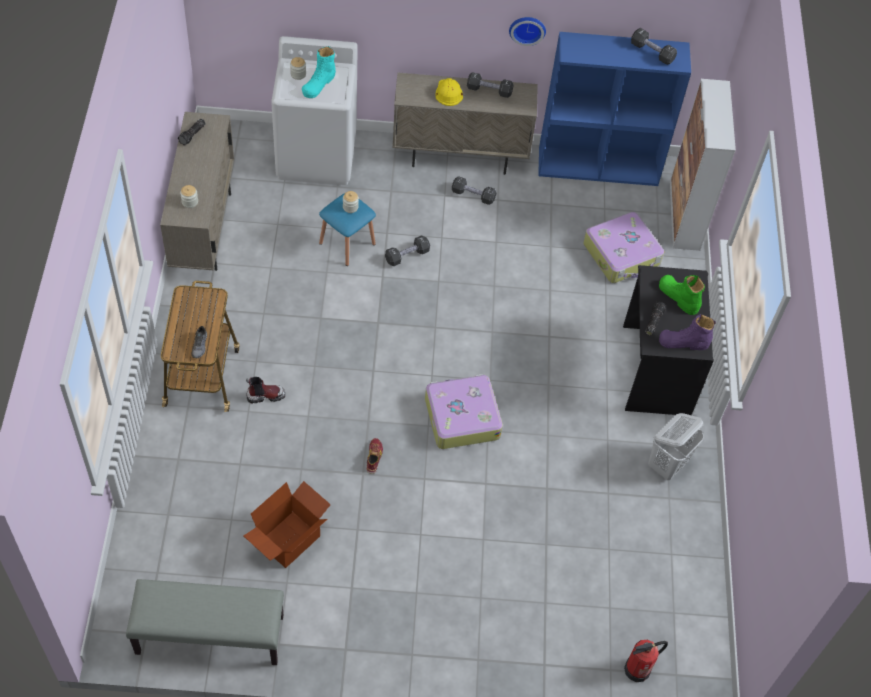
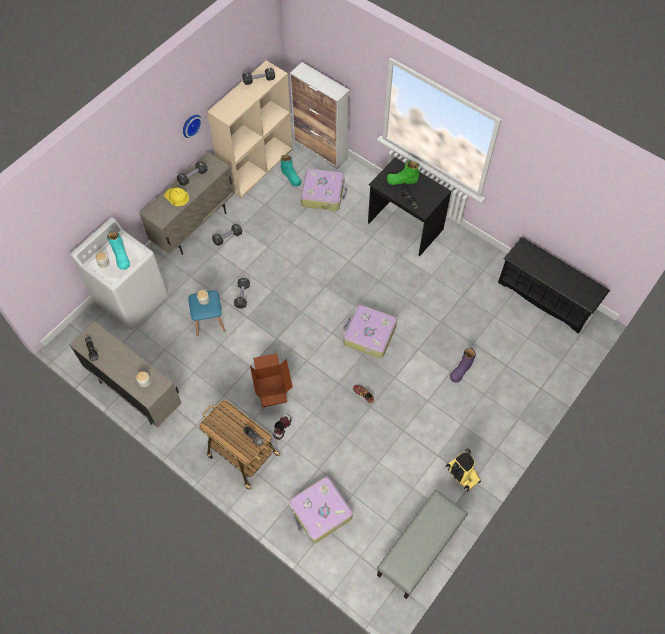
camera: 50 degrees left, 5 degrees up
(184, 498) = (320, 512): none -> suitcase
(289, 540) = (387, 470): cardboard box -> cardboard box (272, 390)
(345, 631) = (461, 474): none -> vacuum cleaner
(599, 165) = (257, 166): blue bookcase -> beige bookcase
(616, 207) = (291, 176): none -> turquoise boot
(638, 669) = (568, 347): fire extinguisher -> none
(667, 464) = (464, 258): white laundry basket -> none
(684, 342) = (431, 196): purple boot -> purple boot (461, 369)
(693, 598) = (545, 297): none -> black shoe rack

